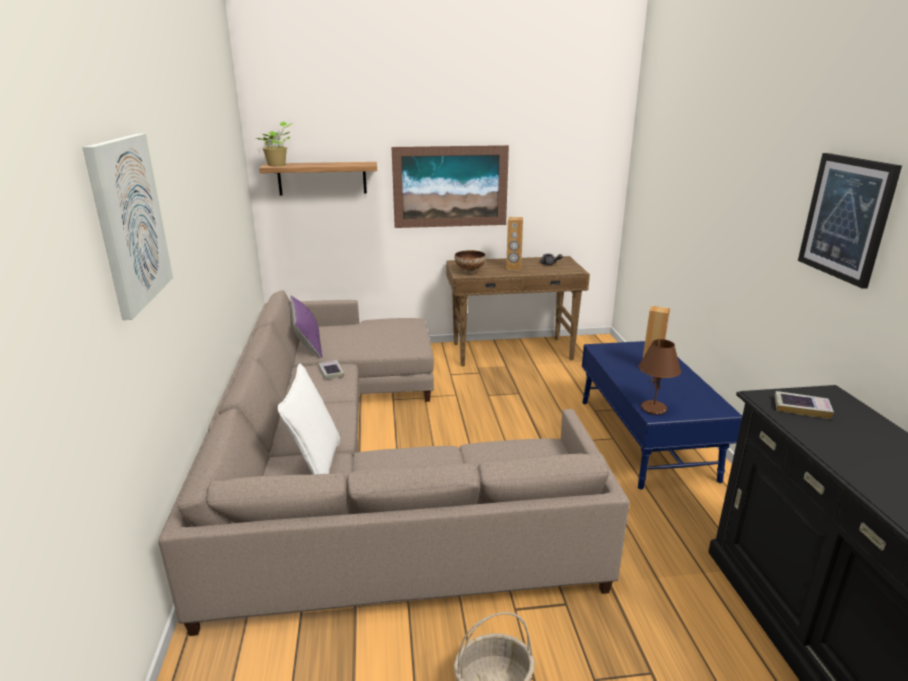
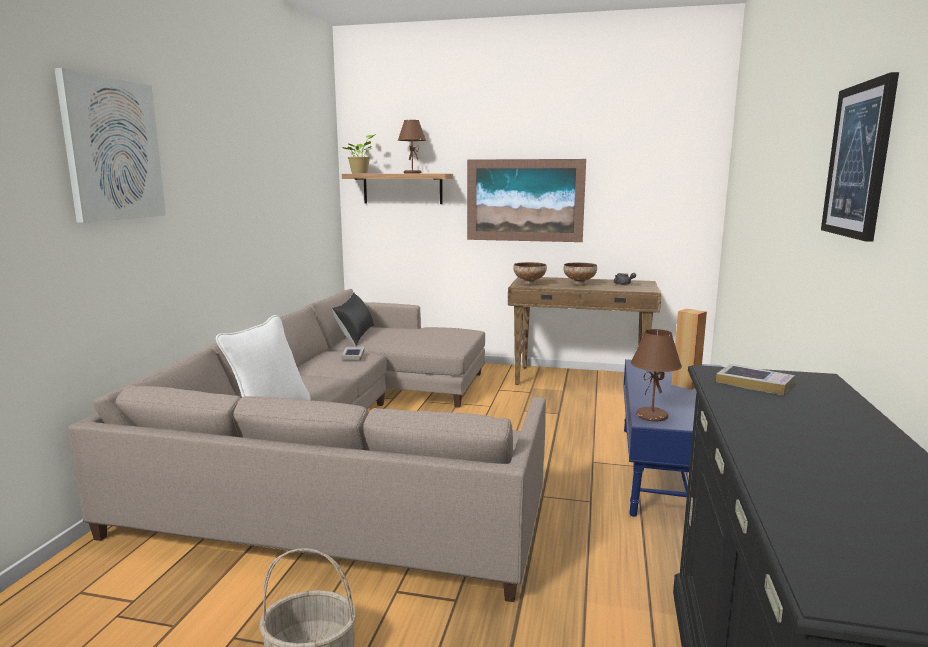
camera: 20 degrees right, 10 degrees down
(307, 342) = (355, 335): purple pillow -> black pillow
(335, 163) = (412, 173): none -> brown table lamp
(513, 268) = (579, 284): brown speaker -> bowl

